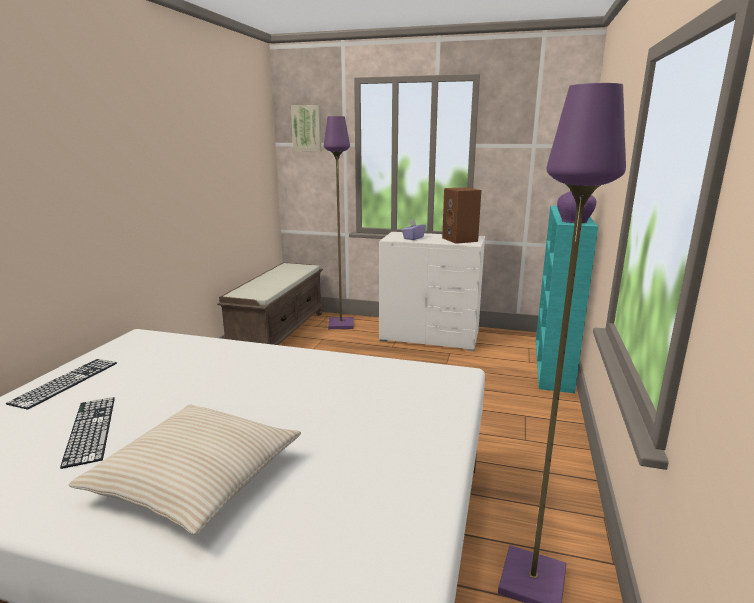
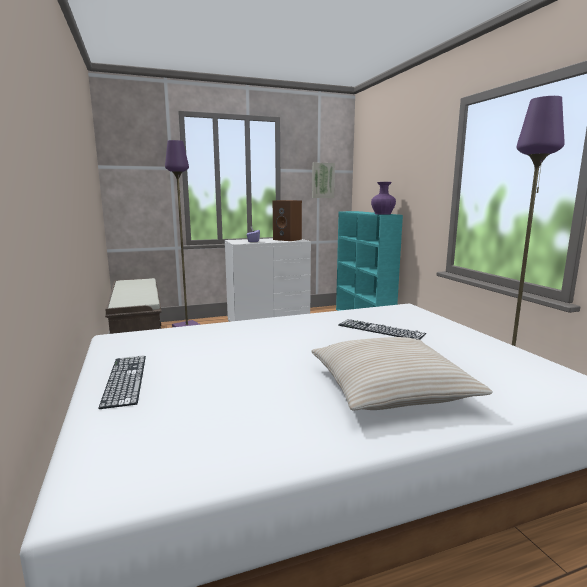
camera: 35 degrees left, 5 degrees down
(90, 429) = (240, 395): keyboard -> keyboard (380, 329)
(307, 128) = (133, 152): picture -> picture (322, 180)

